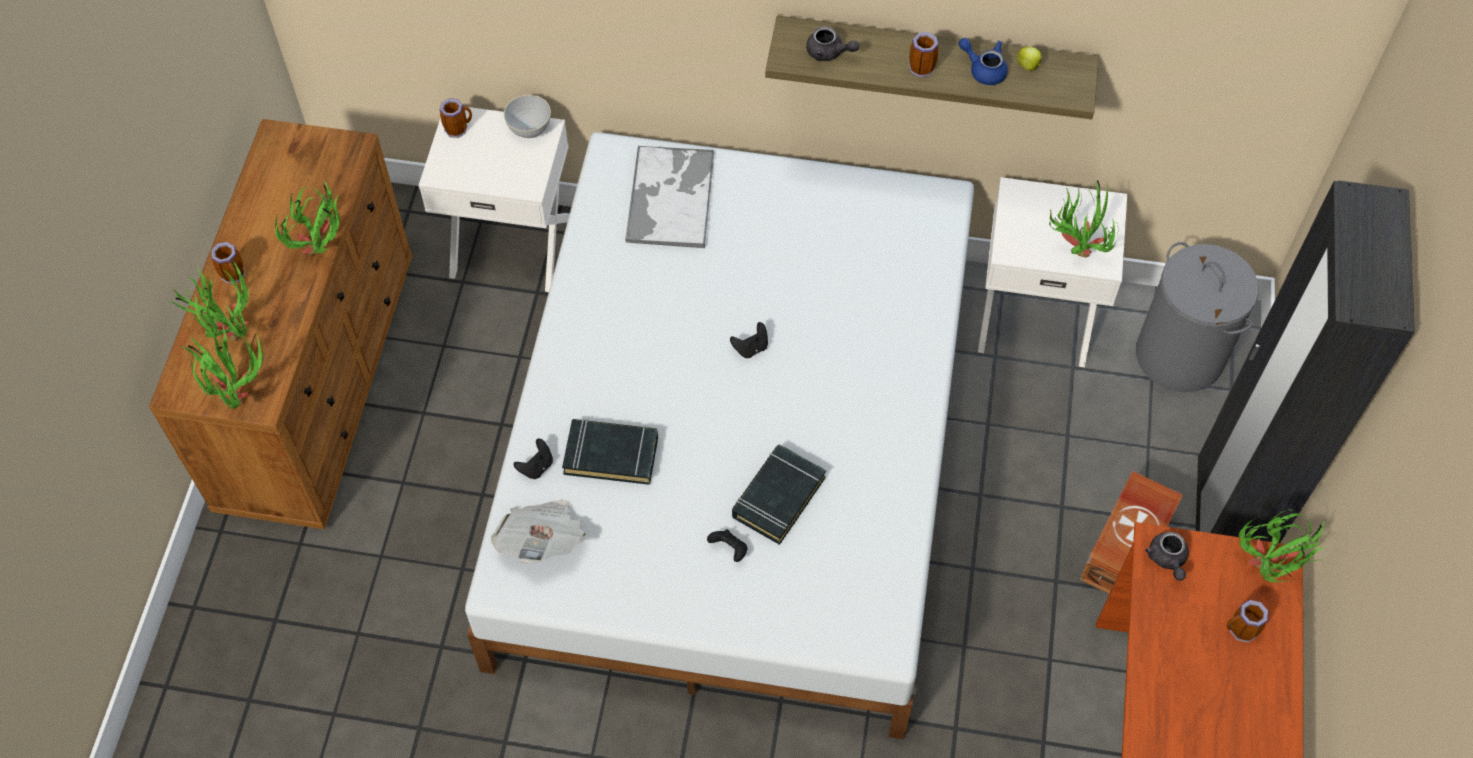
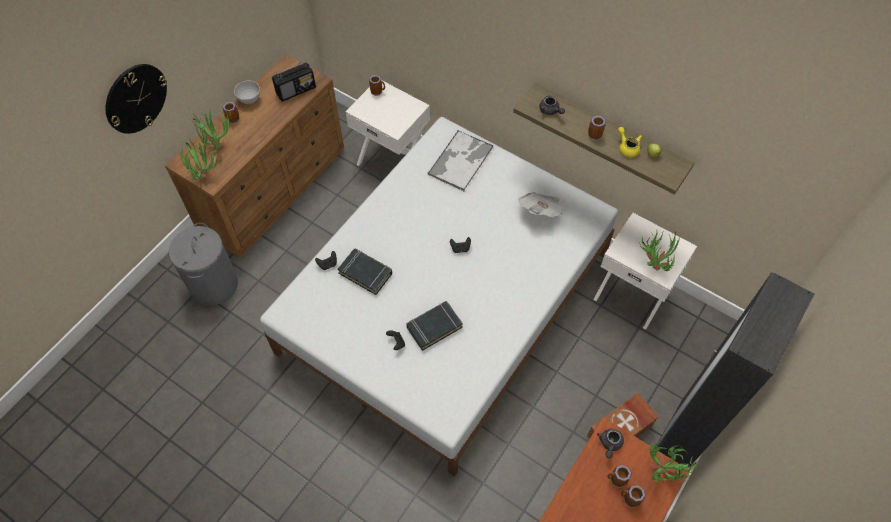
camera: 25 degrees right, 0 degrees up
(83, 297) = (135, 98): none -> wall clock
(322, 178) = (296, 90): none -> radio
(324, 249) = (279, 123): potted plant -> none
(529, 129) = (410, 104): grey bowl -> grey bowl (249, 99)
(543, 540) = (311, 300): newspaper -> newspaper (541, 211)
(983, 69) = (627, 147): blue teapot -> yellow teapot
(1180, 355) = (700, 344): grey laundry basket -> grey laundry basket (214, 285)
(1206, 611) = (616, 480): none -> mug

